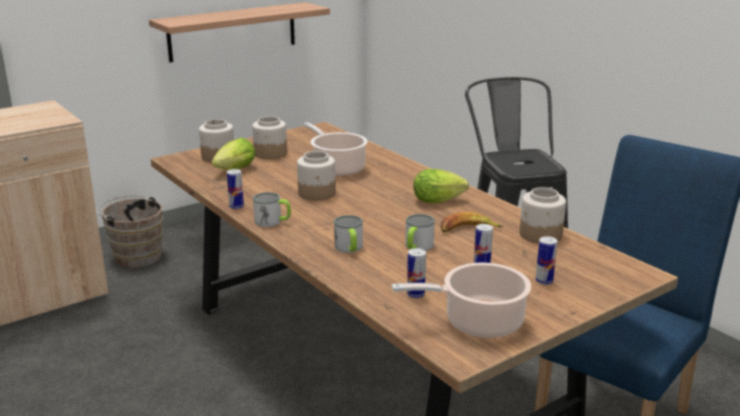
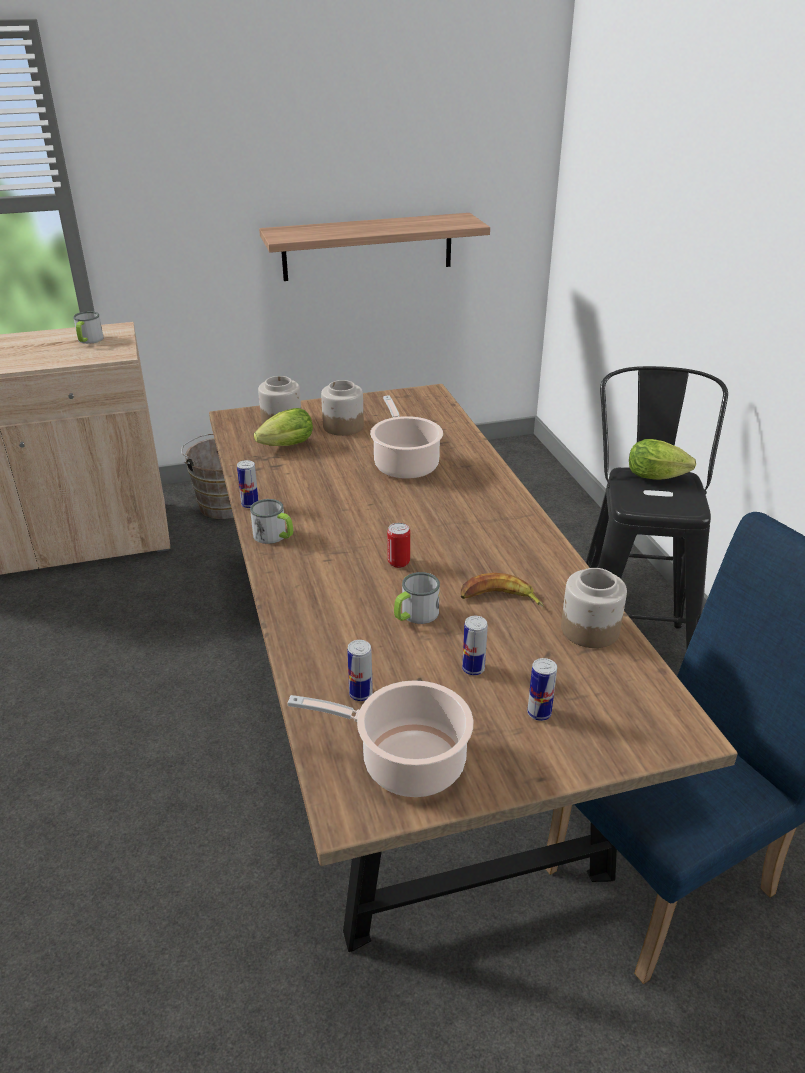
camera: 20 degrees right, 10 degrees up
(317, 193) = (354, 501): jar -> none
(349, 248) = (333, 599): mug -> mug (88, 340)
(380, 221) = (398, 562): none -> can
(440, 201) = (496, 543): lettuce -> lettuce (659, 477)

